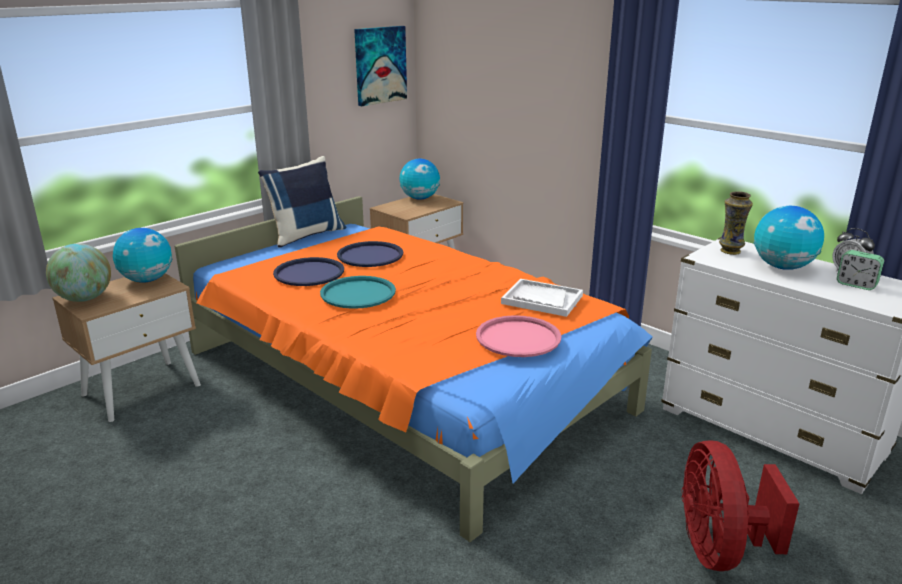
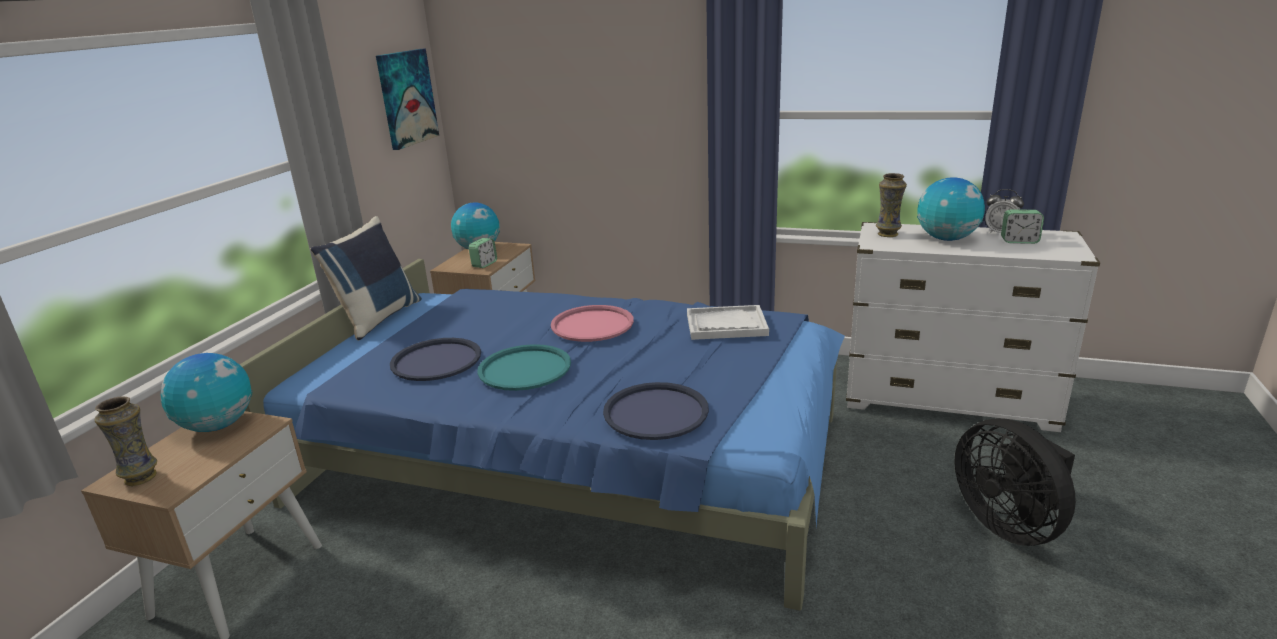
camera: 25 degrees left, 0 degrees up
(84, 299) = (142, 477): globe -> vase
(370, 255) = (489, 323): blue tray -> blue tray (656, 412)
(405, 381) = (576, 459): orange bed -> blue bed
(411, 211) = (484, 264): none -> alarm clock
(518, 337) = (749, 369): pink tray -> pink tray (592, 324)
(719, 549) = (1009, 524): red fan -> black fan

